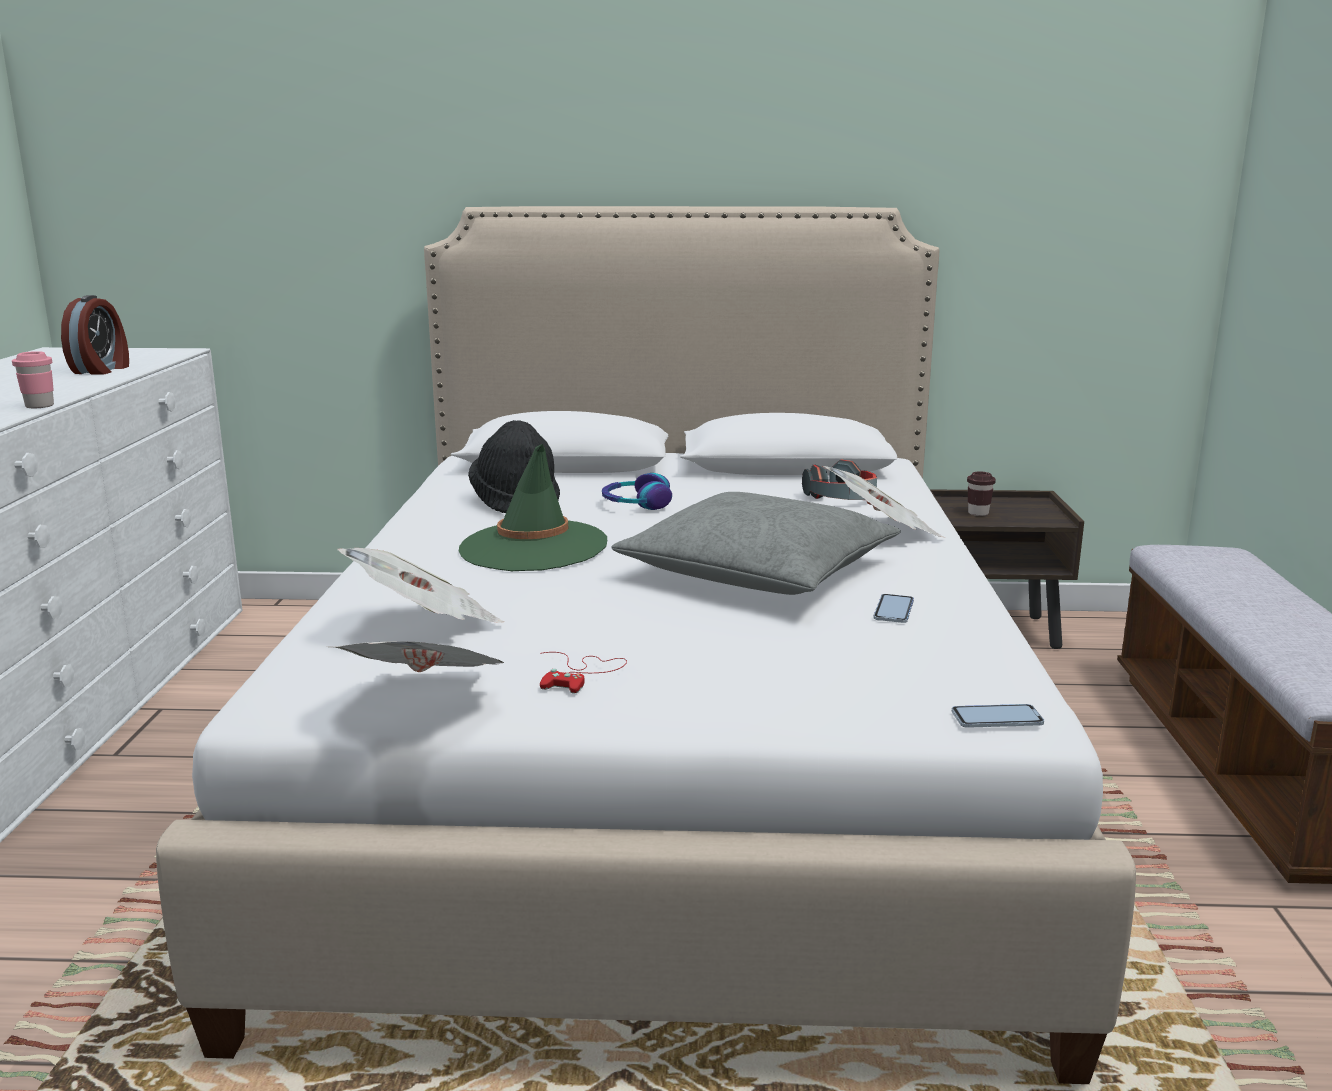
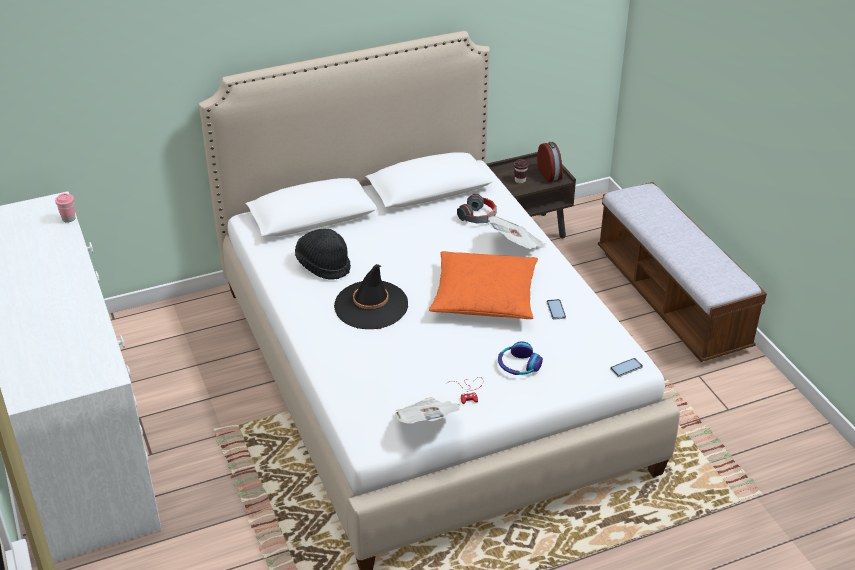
camera: 25 degrees left, 20 degrees up
(39, 406) = (95, 302): pink cup -> pink cup (68, 219)
(102, 370) = (53, 244): alarm clock -> alarm clock (550, 174)
(426, 624) = (383, 379): newspaper -> none
(533, 547) = (371, 305): green hat -> black hat
(636, 504) = (384, 250): headphones -> headphones (518, 365)
(758, 572) = (484, 296): grey pillow -> orange pillow

